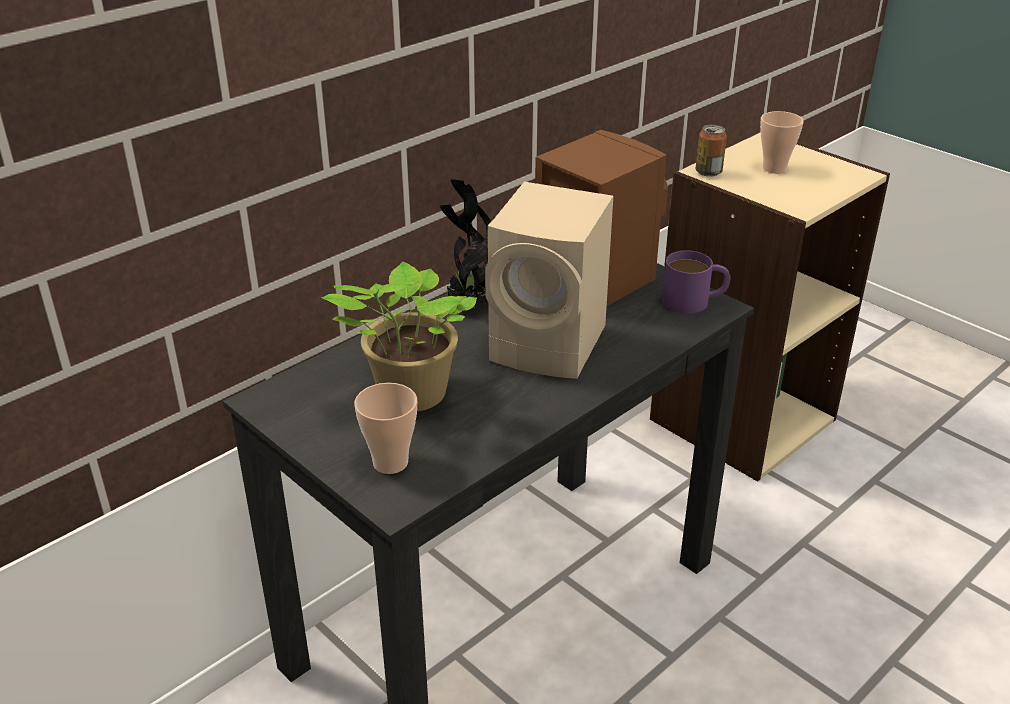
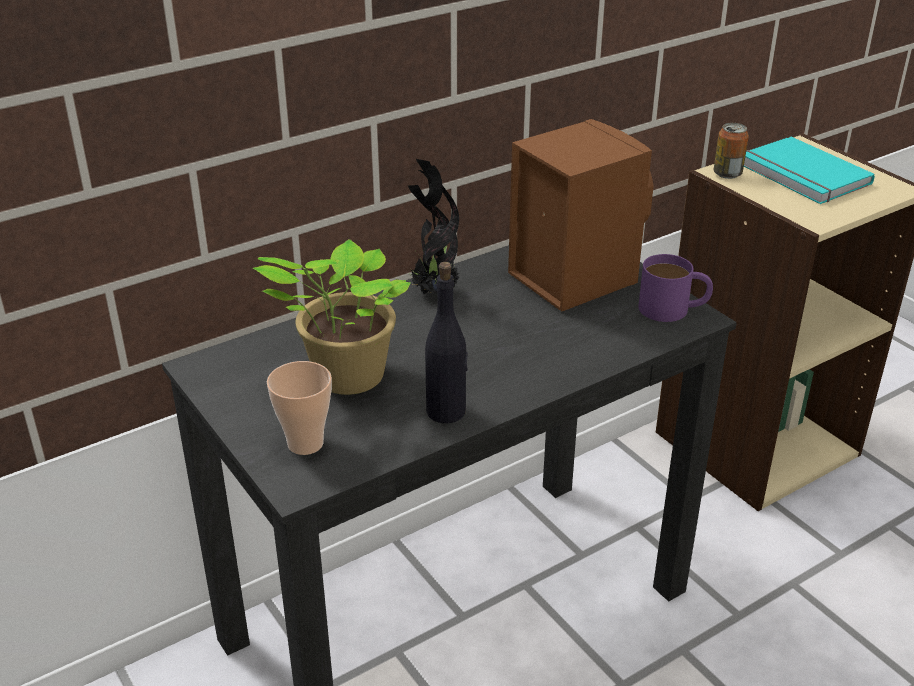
camera: 10 degrees right, 0 degrees up
(516, 417) = (446, 411): none -> black bottle
(552, 345) = (507, 341): beige speaker -> none
(774, 168) = (801, 175): cup -> turquoise book

